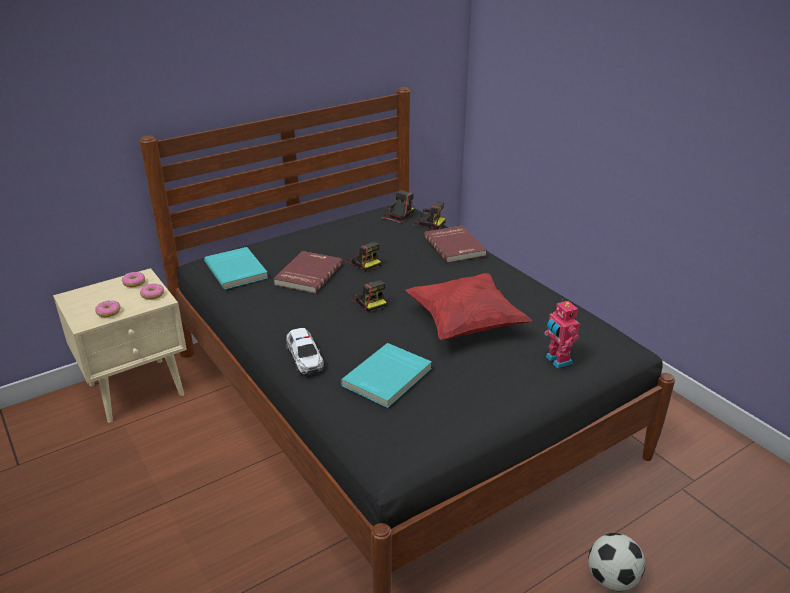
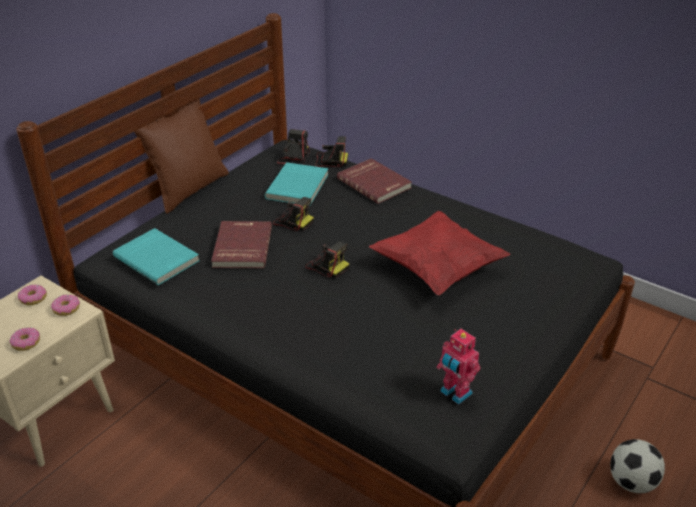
camera: 20 degrees left, 5 degrees up
(297, 226) = (189, 190): none -> brown pillow
(304, 357) = (299, 345): toy car -> none
(388, 377) = (399, 347): turquoise book -> turquoise book (298, 186)
(557, 360) = (543, 289): toy robot -> toy robot (454, 393)

